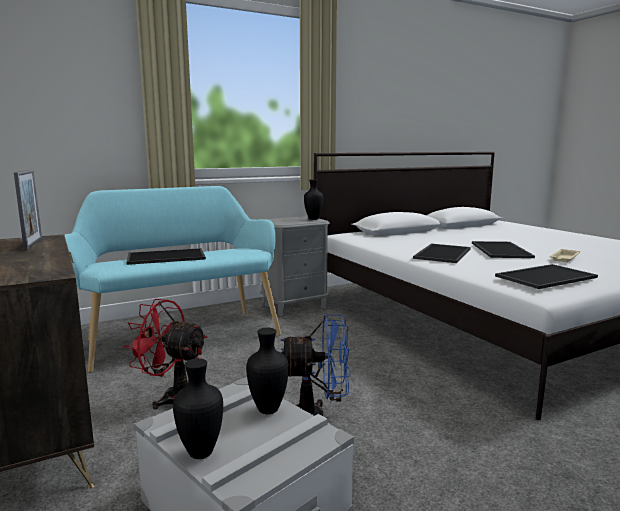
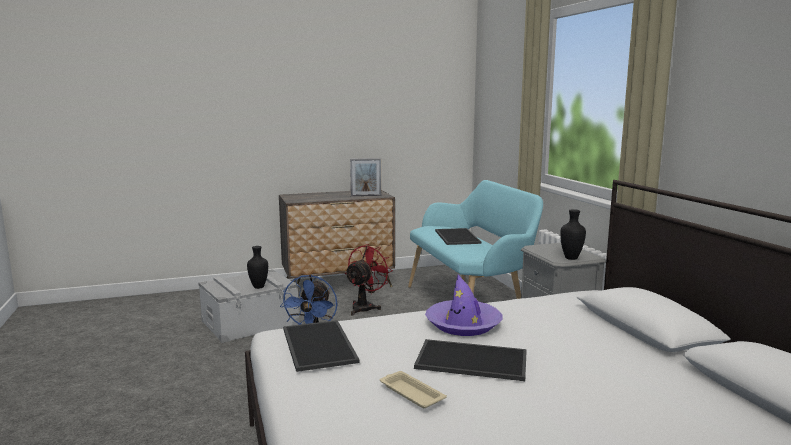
camera: 100 degrees right, 0 degrees up
(202, 452) = (238, 278): black vase -> none
(441, 253) = (463, 324): tray -> purple hat

